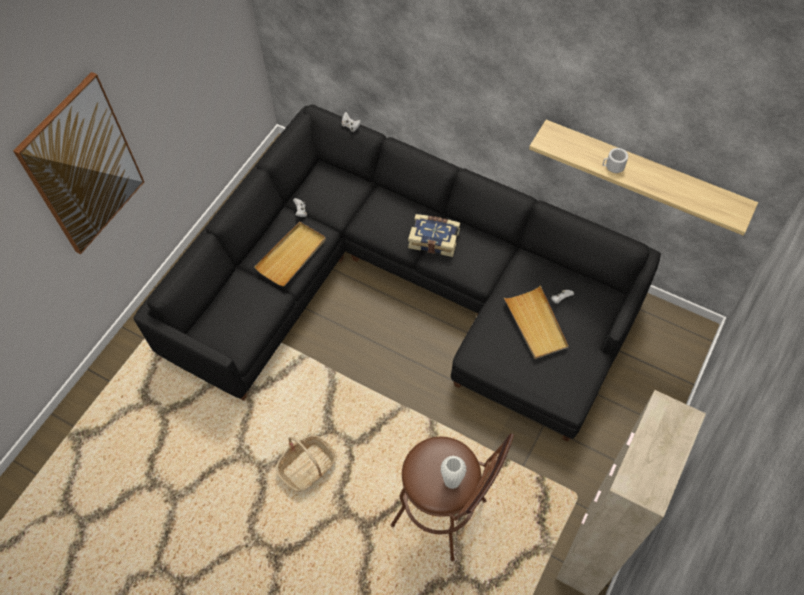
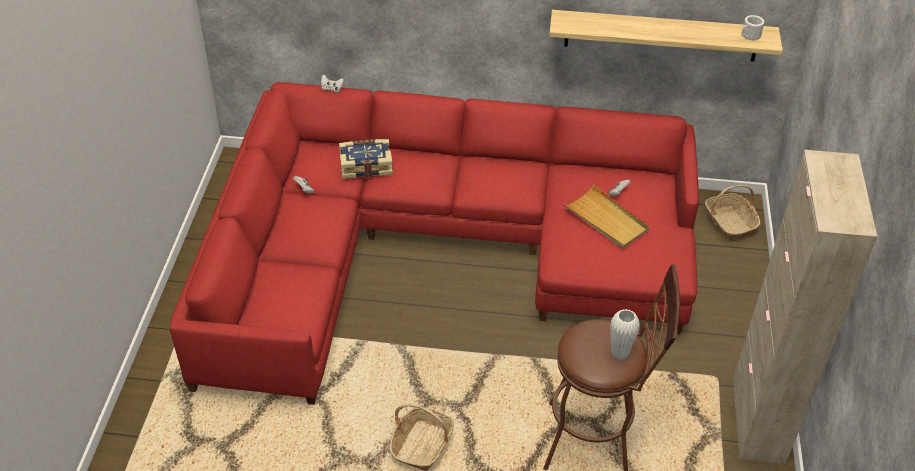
camera: 25 degrees left, 15 degrees down
(83, 166) = (90, 144): picture -> none
(292, 255) = (317, 230): beige tray -> none
(403, 288) = (437, 250): black sofa -> red sofa
(434, 239) = (462, 177): book -> book (365, 165)
(612, 166) = (636, 30): white mug -> white mug (749, 36)
(672, 344) = (729, 222): none -> basket

